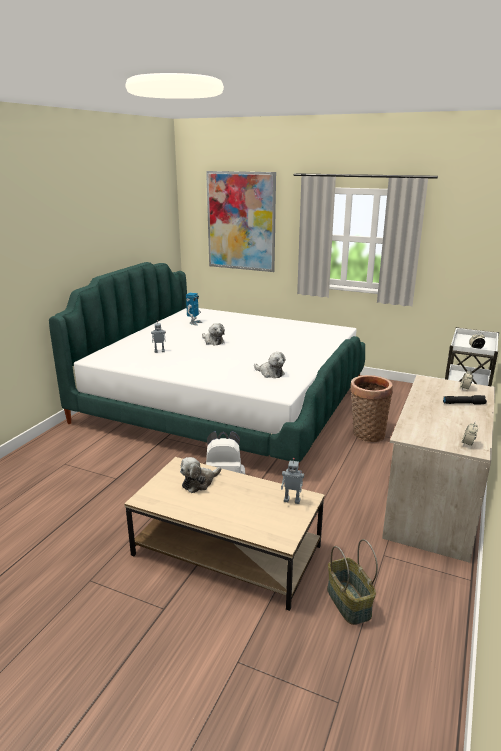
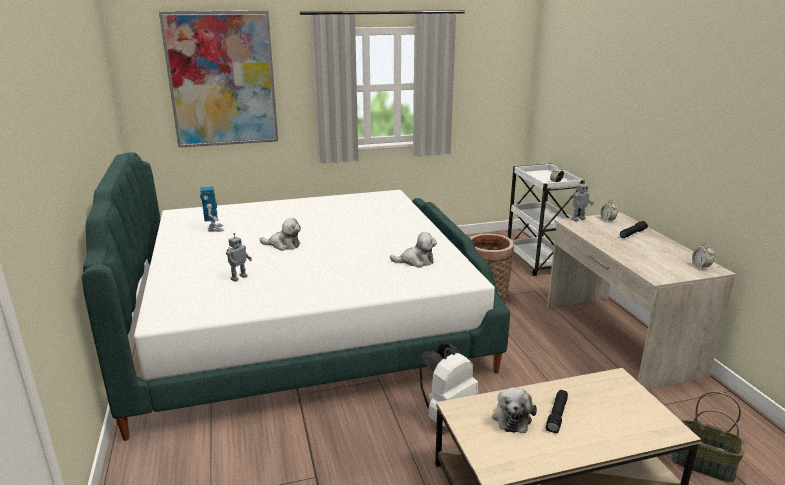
camera: 40 degrees left, 0 degrees up
(225, 495) = (557, 416): none -> black flashlight
(292, 500) = (612, 387): toy robot -> toy robot (577, 219)

